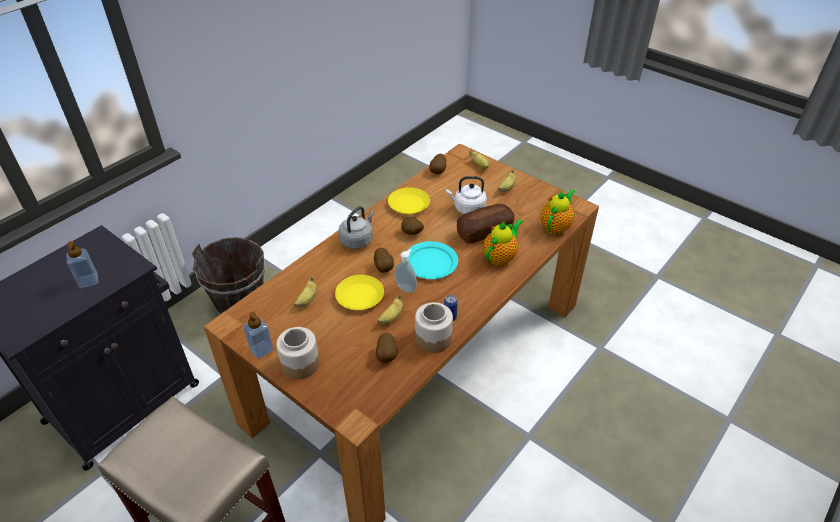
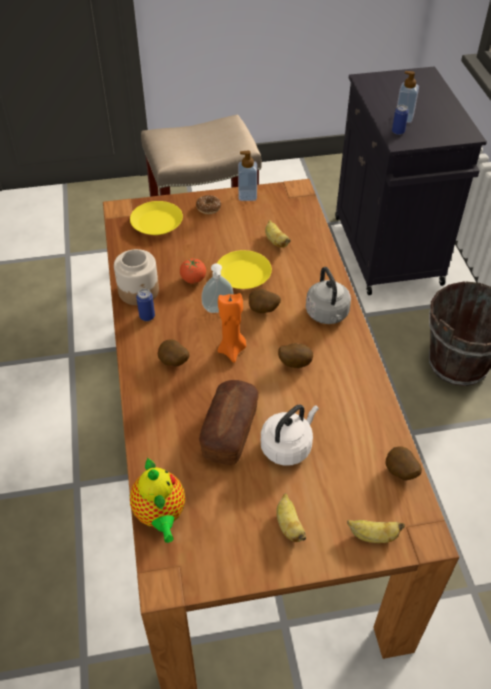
camera: 130 degrees right, 5 degrees up
(117, 274) = (398, 131): none -> can
(300, 363) = (208, 208): jar -> donut
(387, 356) = (156, 255): potato -> potato (173, 363)
(391, 318) = (193, 279): banana -> tomato
(408, 205) = (351, 393): yellow plate -> yellow plate (156, 222)
(431, 262) = (232, 350): turquoise plate -> orange candle
(500, 257) = (175, 413): teapot -> none

